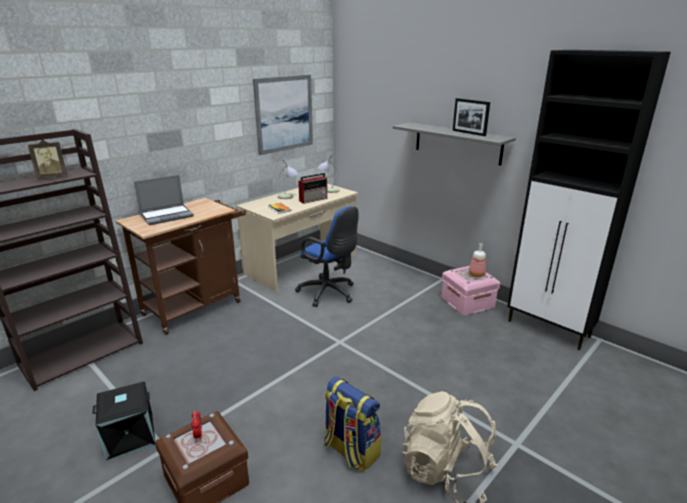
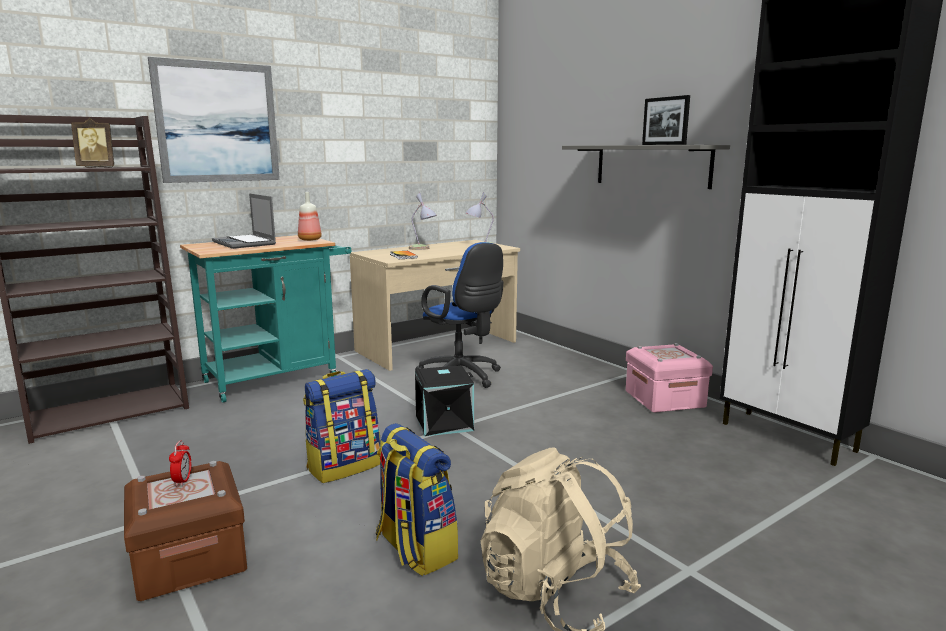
camera: 10 degrees right, 10 degrees down
(130, 435) = (118, 499): black storage box -> black storage box (444, 422)
(167, 215) = (245, 243): laptop -> laptop turned 75 degrees clockwise
(197, 306) = (279, 377): brown cart -> turquoise cart
(278, 386) = (344, 466): none -> backpack
(284, 114) = (425, 140): picture -> picture (217, 122)
(314, 199) = (455, 251): radio -> none
(476, 274) = (675, 353): bottle -> bottle (309, 239)

